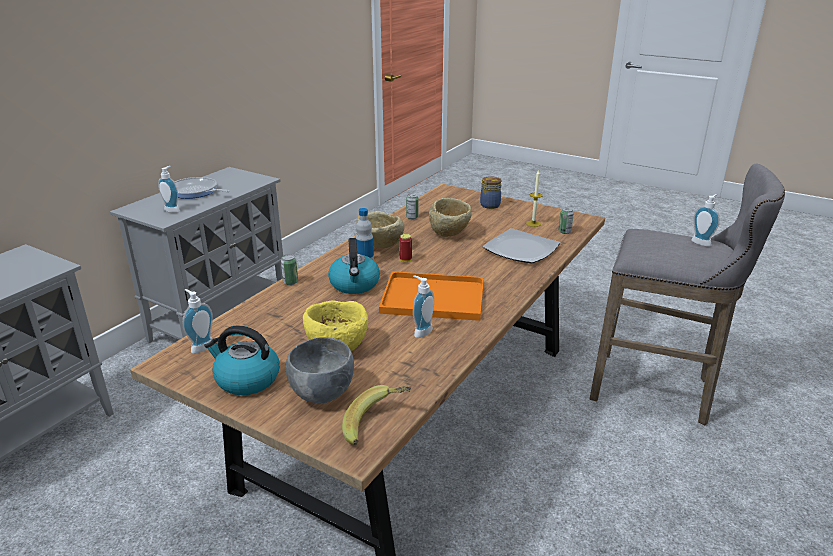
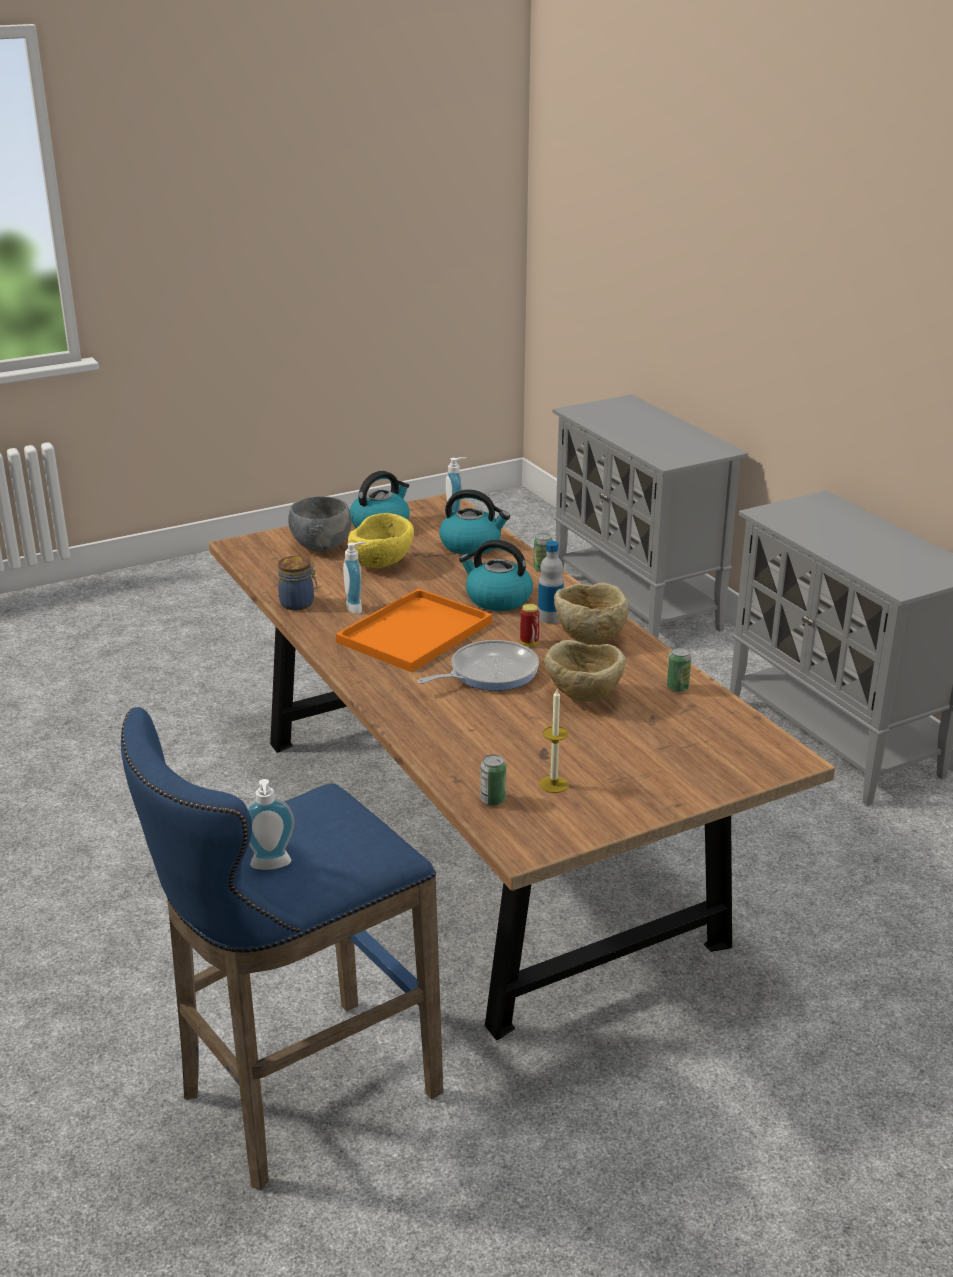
camera: 120 degrees right, 0 degrees up
(173, 210) = (801, 520): soap dispenser -> none
(195, 192) = (870, 538): frying pan -> frying pan (489, 673)
(265, 320) = (471, 545): none -> kettle
(377, 426) = (252, 557): banana -> none
(489, 205) = (674, 774): jar -> jar (298, 603)
(521, 250) = (471, 734): plate -> none
(657, 389) = (299, 1098): grey stool -> blue stool

